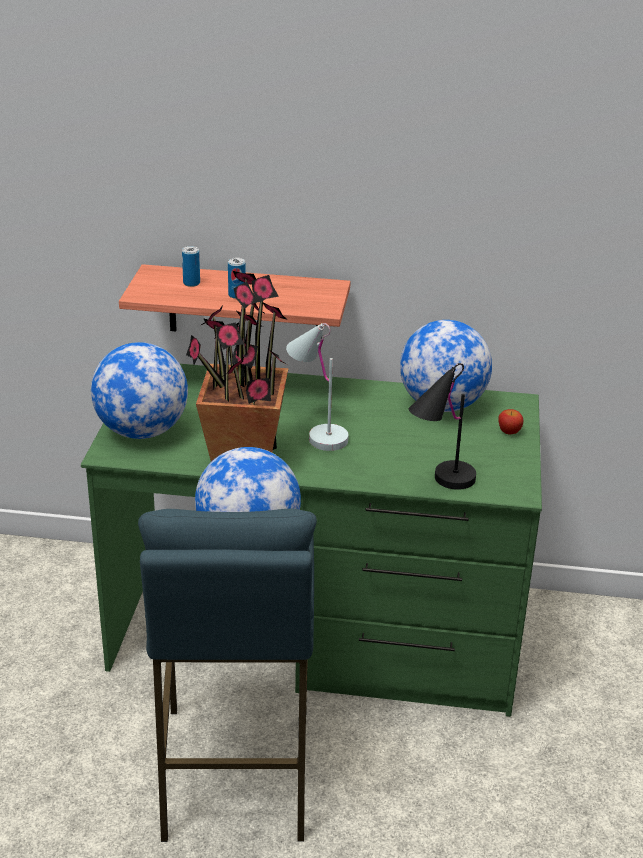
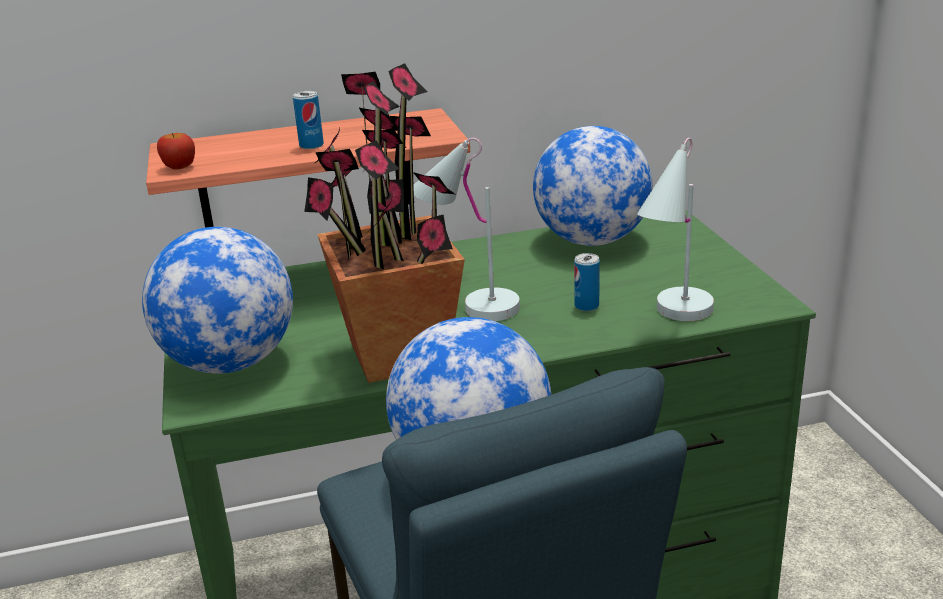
camera: 20 degrees left, 5 degrees down
(191, 283) = (238, 147): can -> can (586, 306)
(439, 483) = (672, 318): black table lamp -> white table lamp
(509, 432) = (693, 247): apple -> apple (179, 167)

